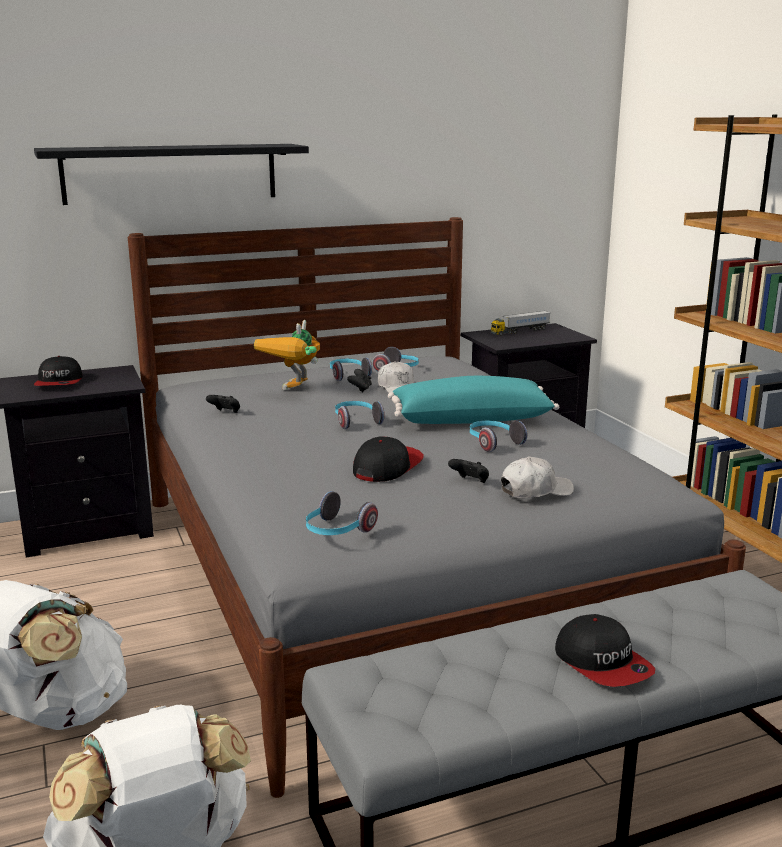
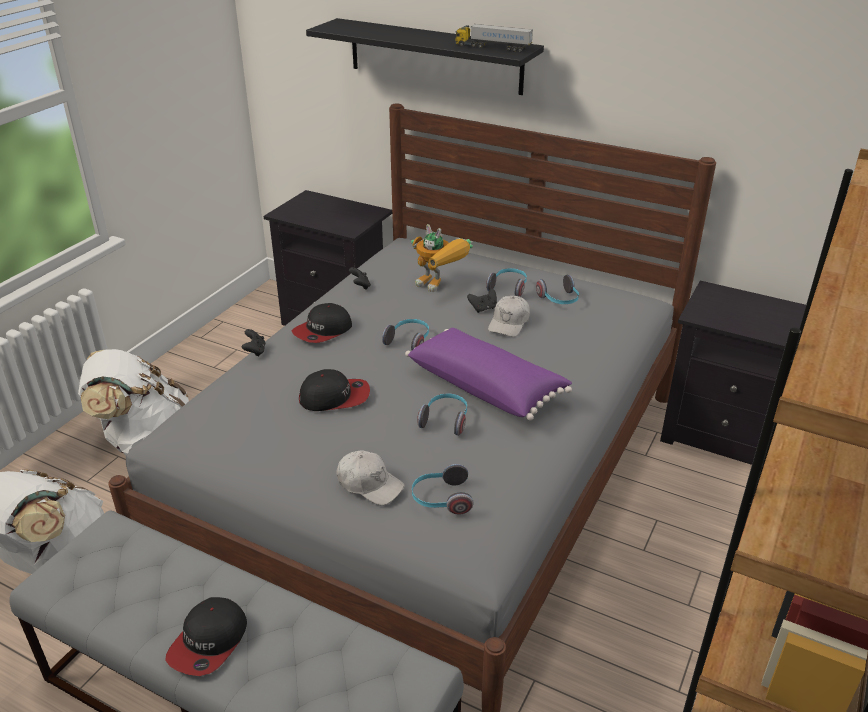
camera: 50 degrees right, 15 degrees up
(59, 382) = (324, 209): cap -> cap (323, 331)
(295, 391) = (440, 287): toy robot -> toy robot turned 120 degrees counterclockwise
(337, 532) = (204, 431): headphones -> headphones (441, 499)
(470, 419) = (486, 386): turquoise pillow -> purple pillow
(470, 482) = (350, 446): black game controller -> black game controller (255, 351)
(520, 331) = (761, 305): toy truck -> toy truck (492, 47)

